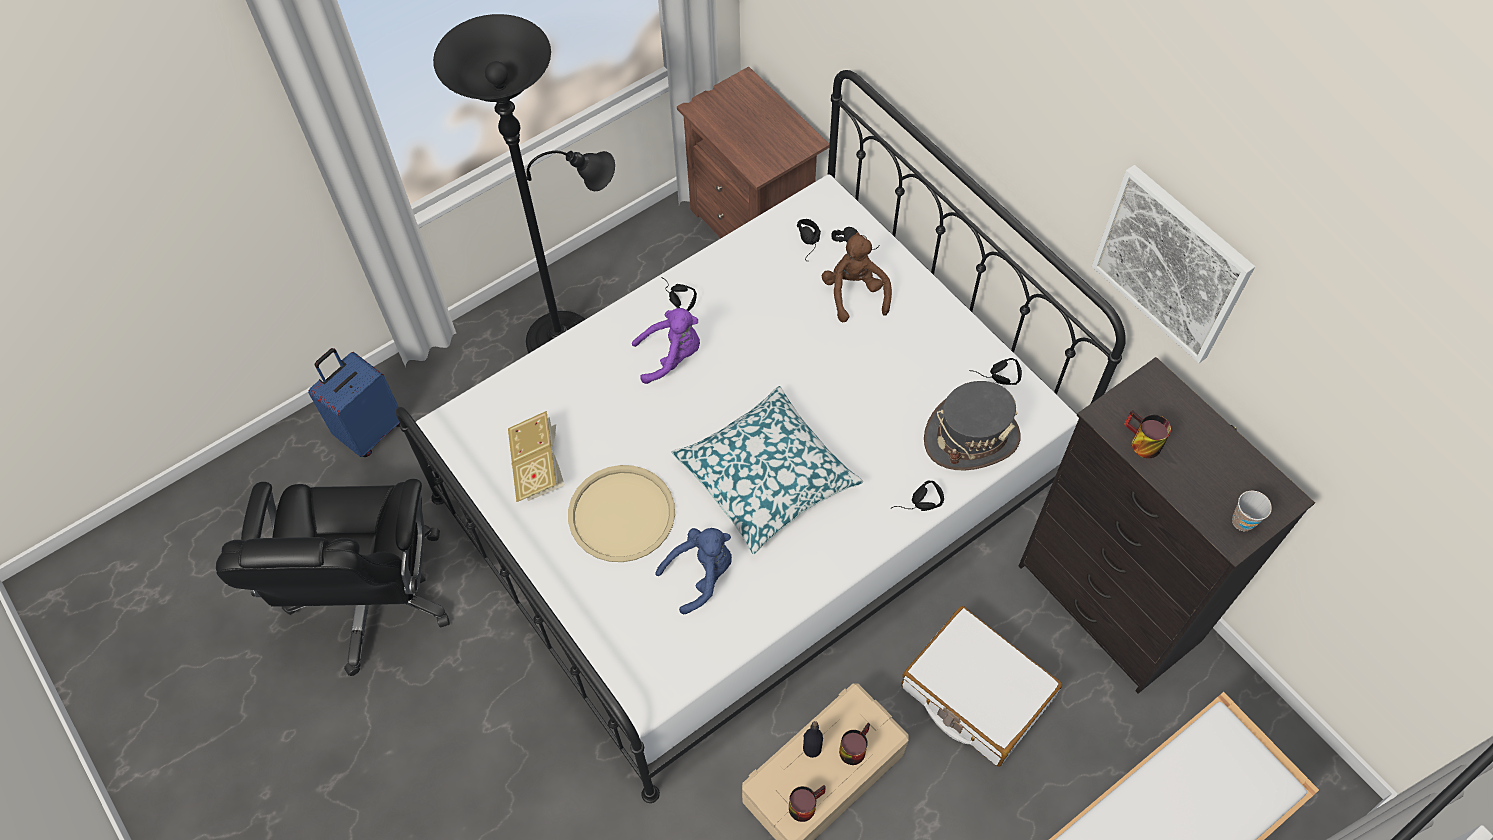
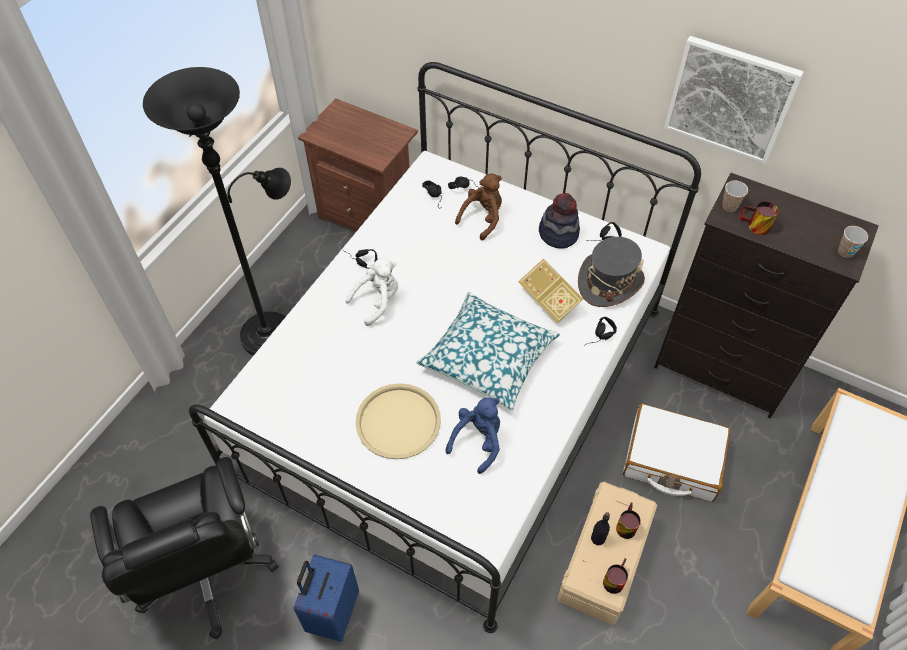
camera: 25 degrees left, 5 degrees down
(370, 430) = (148, 449): blue suitcase -> blue suitcase (332, 612)
(538, 467) = (318, 412): book -> book (550, 300)
(671, 356) = (377, 301): purple plush toy -> white plush toy
(854, 293) = (483, 218): brown plush toy -> brown plush toy turned 75 degrees clockwise
(940, 348) = (558, 233): none -> hat
(1124, 403) = (729, 206): none -> cup

